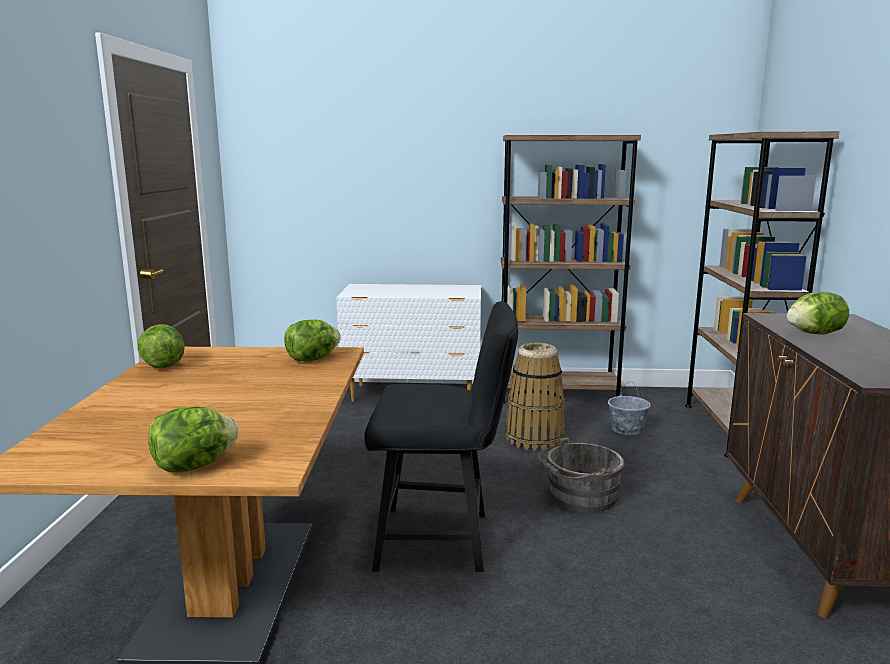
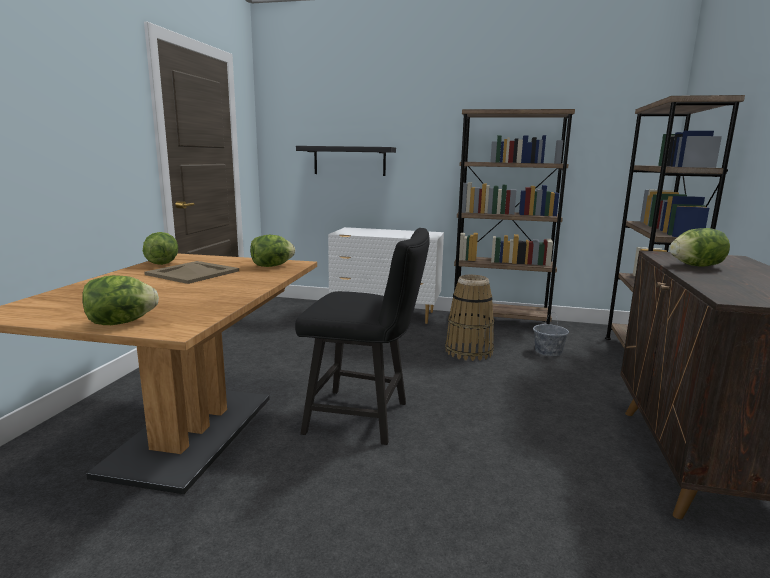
camera: 10 degrees right, 0 degrees up
(219, 378) = (194, 273): none -> beige tray
(353, 197) = (349, 161): none -> black shelf
(579, 497) = (488, 397): grey bucket -> none

